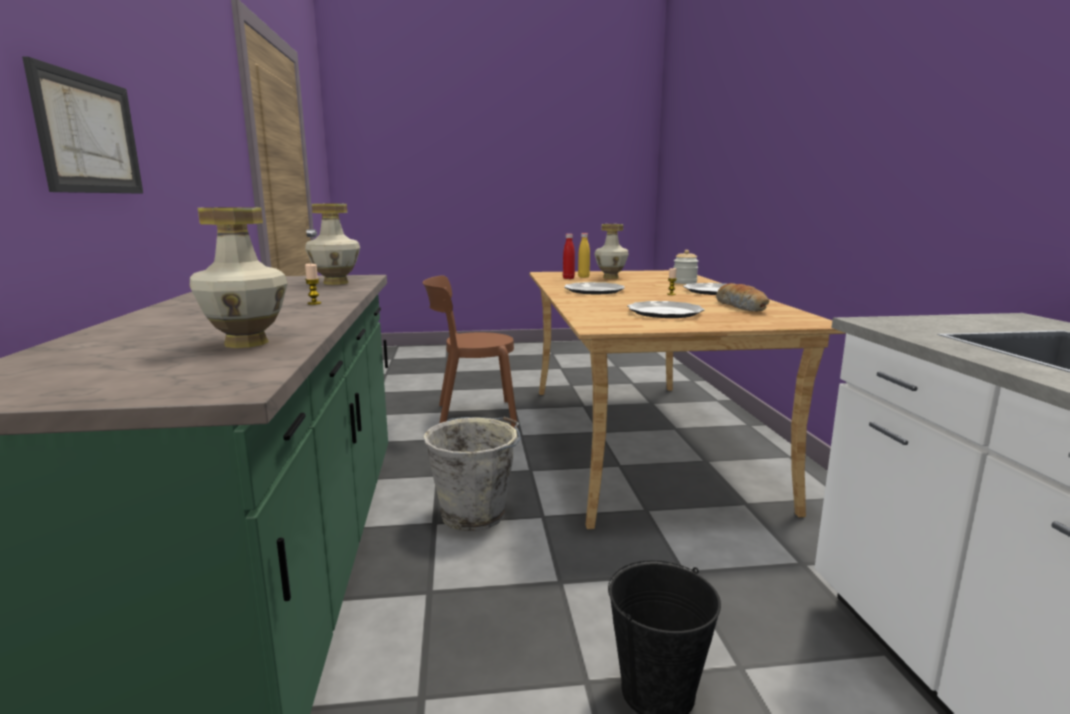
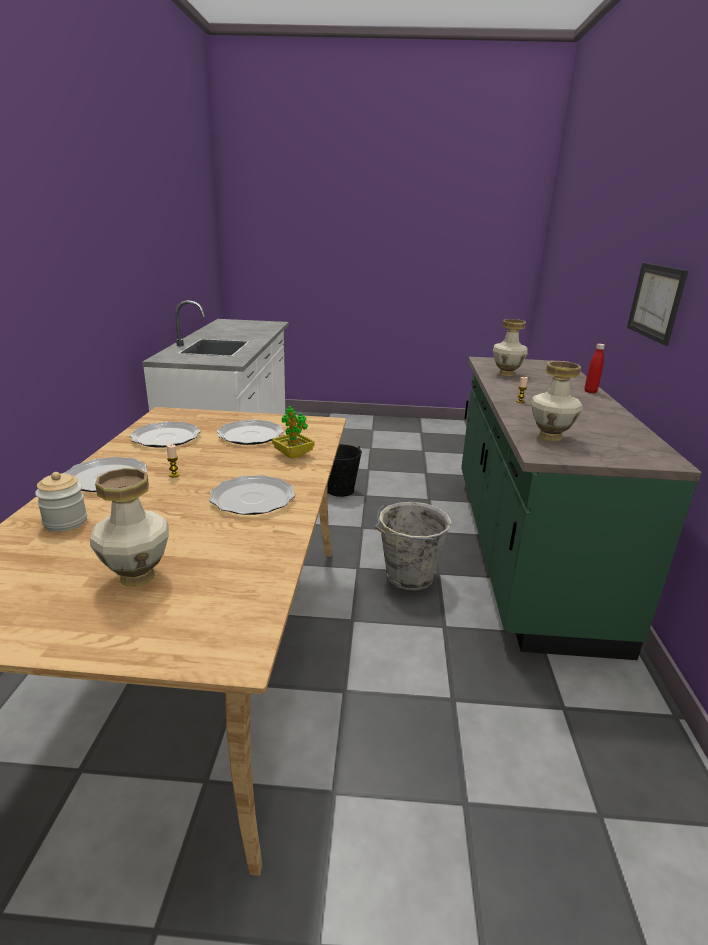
camera: 170 degrees left, 10 degrees up
(471, 416) = (413, 771): brown chair -> none
(568, 278) = (227, 580): red bottle -> red bottle (590, 391)
(583, 277) = (185, 590): yellow bottle -> none
(597, 305) = (293, 455): none -> potted plant
(742, 307) = (165, 437): bread -> plate

